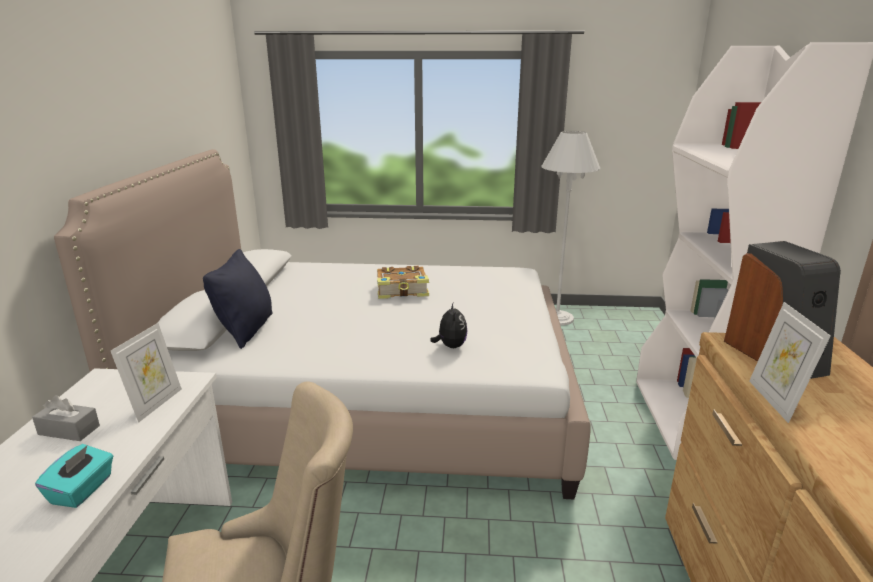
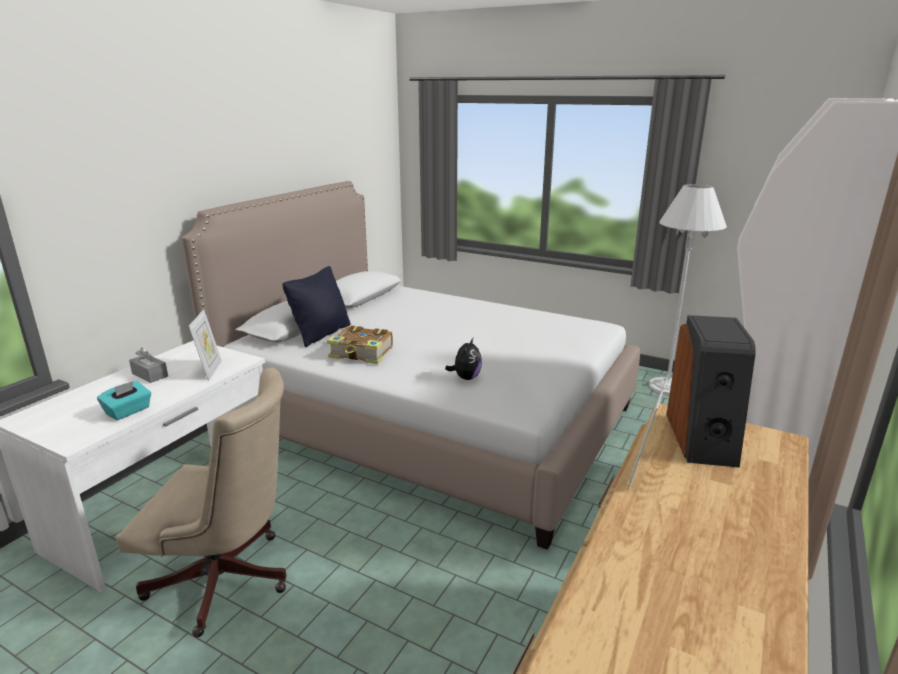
camera: 25 degrees right, 0 degrees up
(155, 404) = (210, 370): picture frame -> picture frame turned 45 degrees counterclockwise
(403, 291) = (472, 325): book -> book (362, 353)

